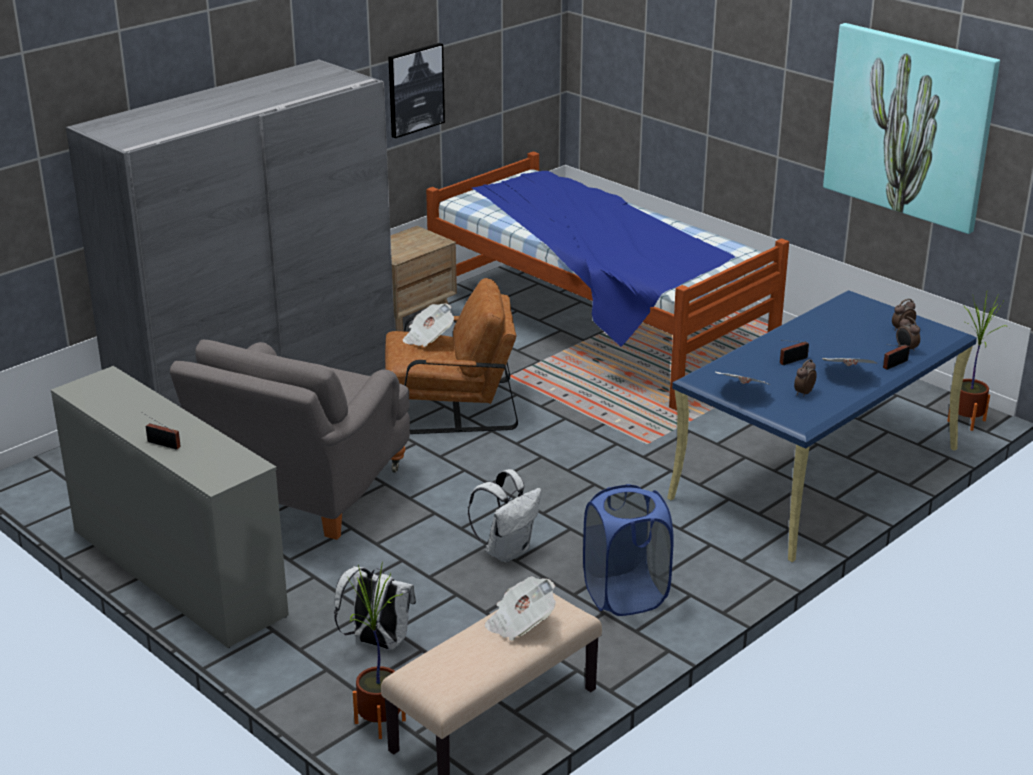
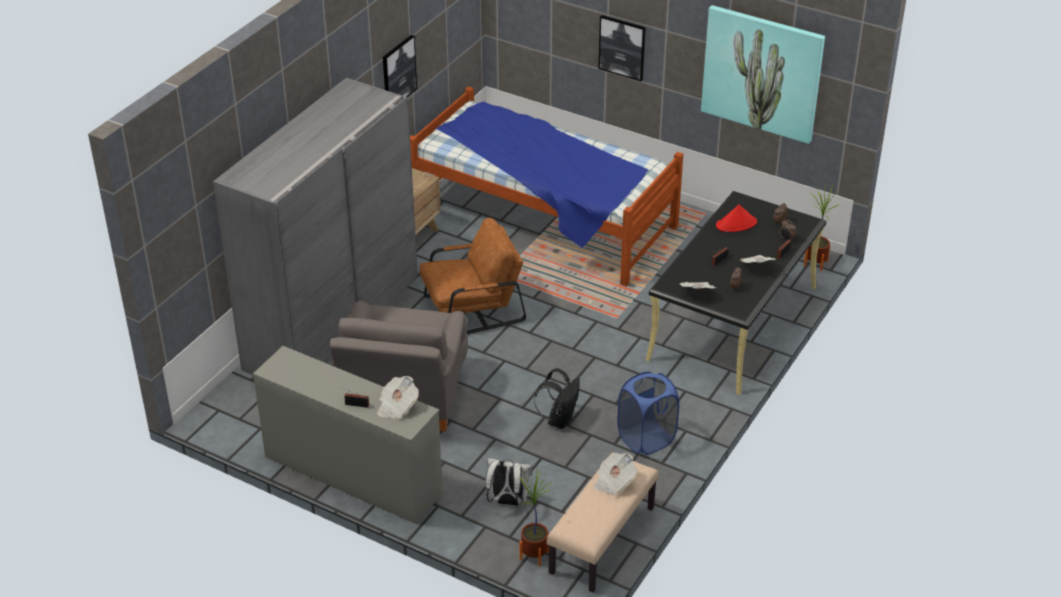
camera: 15 degrees left, 10 degrees up
(428, 338) = (453, 266): newspaper -> newspaper (397, 406)
(507, 551) = (559, 419): white backpack -> black backpack
(728, 97) = (622, 47): none -> picture
(815, 473) = (732, 323): blue desk -> black desk
(836, 324) = (736, 224): none -> red hat

